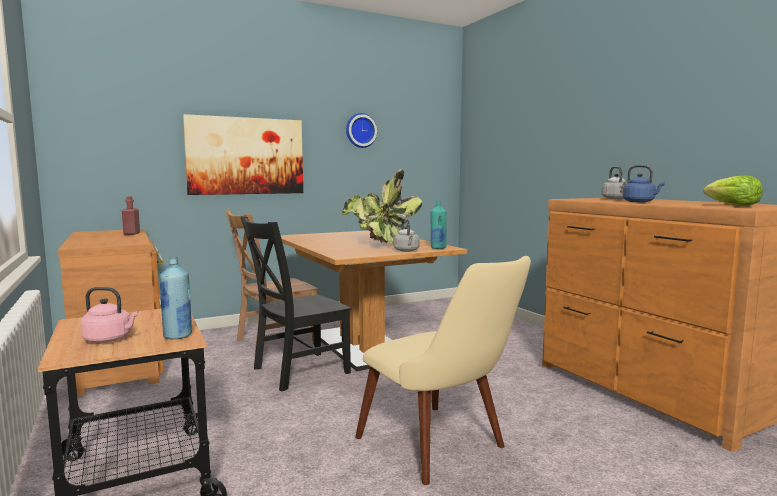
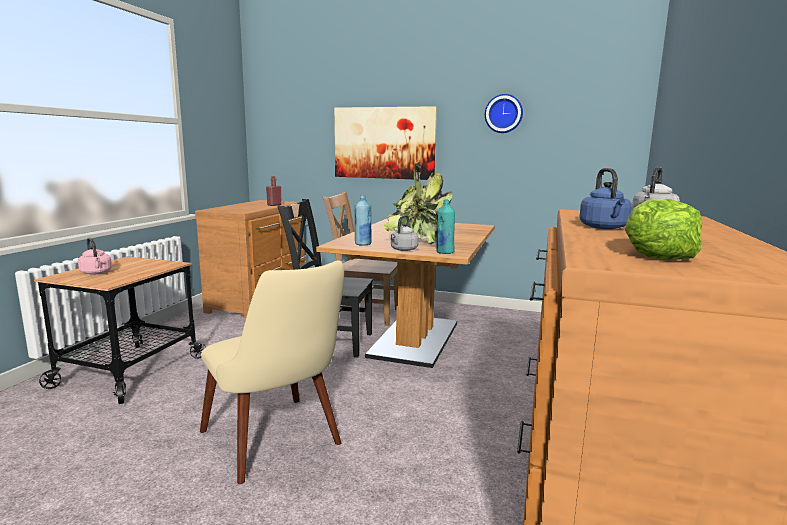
camera: 45 degrees right, 5 degrees up
(177, 336) = (117, 280): blue bottle -> blue bottle (363, 244)
(443, 449) = (279, 445): beige chair -> beige chair turned 45 degrees counterclockwise

